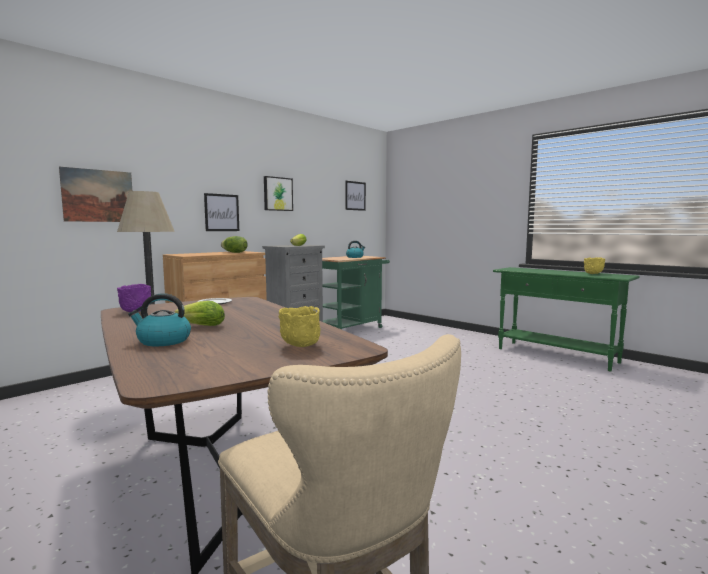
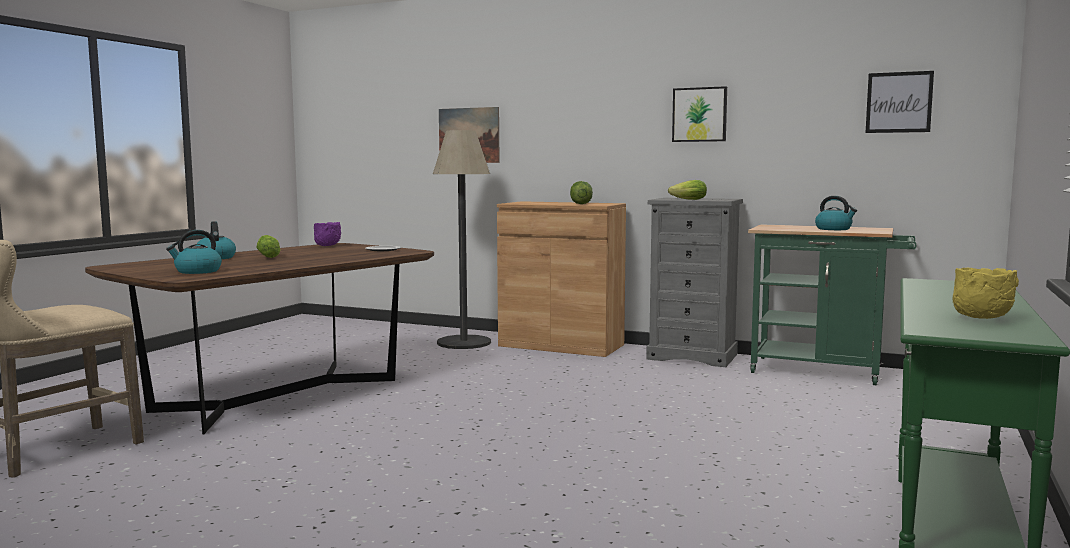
camera: 70 degrees right, 0 degrees up
(222, 212) = (604, 148): picture -> none
(301, 345) = (197, 271): yellow bowl -> kettle

